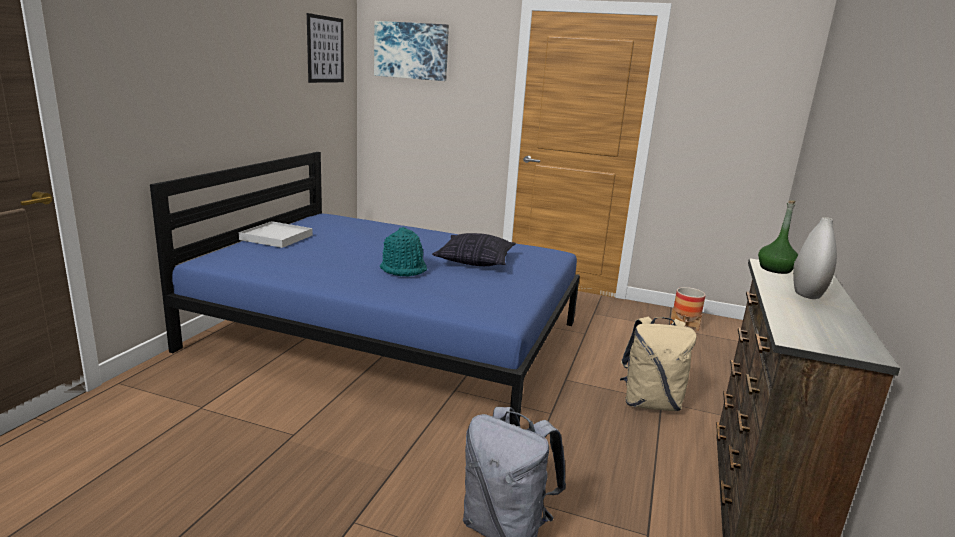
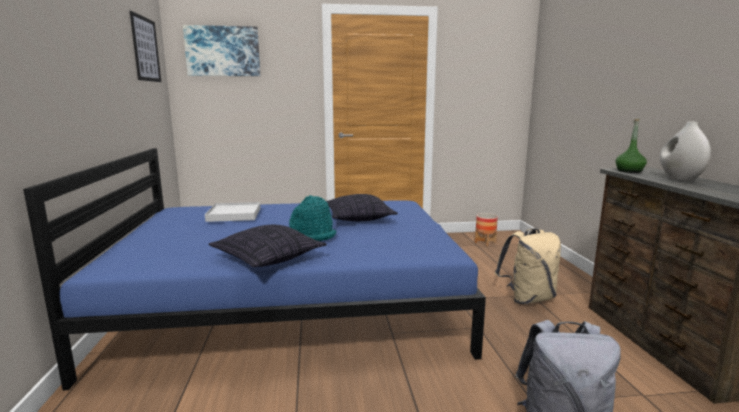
camera: 25 degrees left, 5 degrees down
(276, 237) = (152, 234): white tray -> white tray (234, 214)
(334, 282) = (267, 259): none -> pillow

